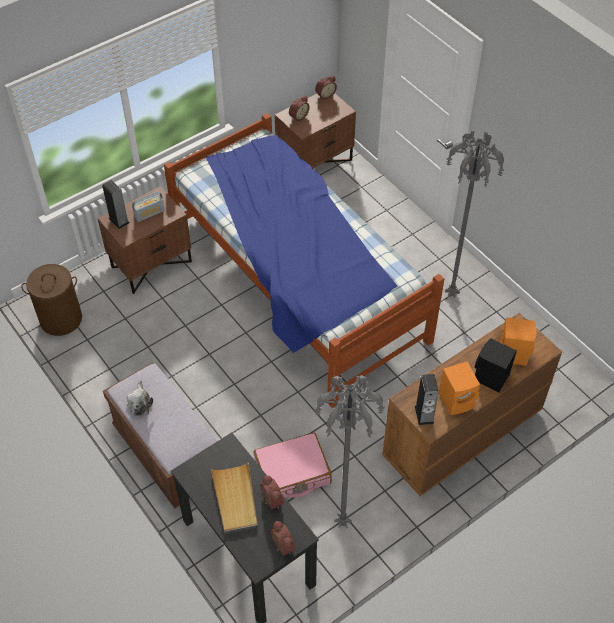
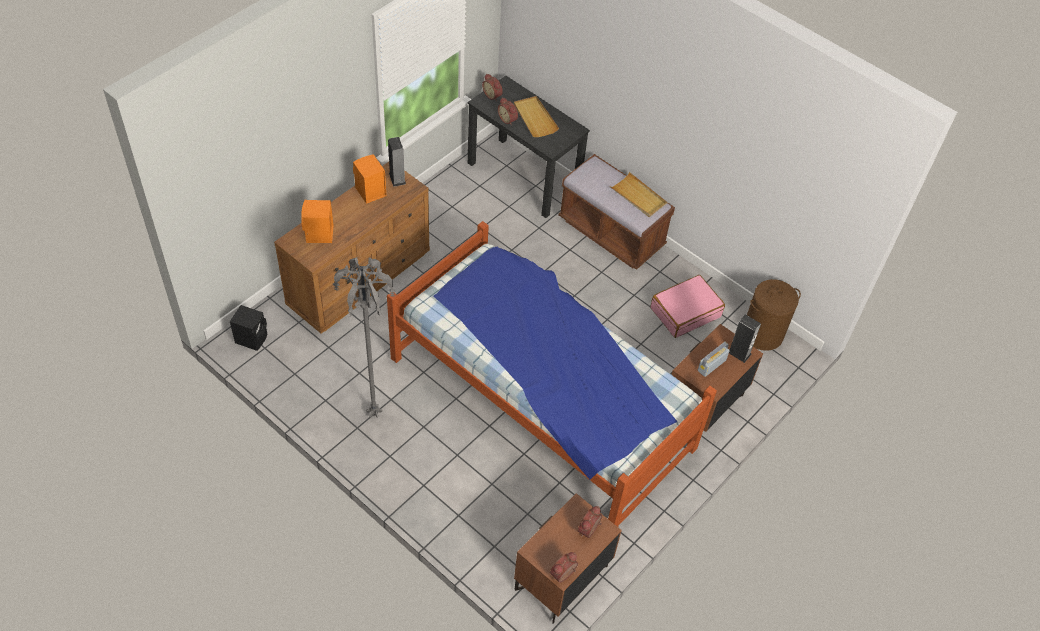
camera: 165 degrees right, 0 degrees up
(140, 402) = (638, 197): plush toy -> beige tray
(292, 473) = (503, 231): pink suitcase -> pink suitcase (685, 312)
(341, 522) = (455, 203): grey floor lamp -> none
(490, 378) = (341, 212): black speaker -> black speaker (252, 338)

